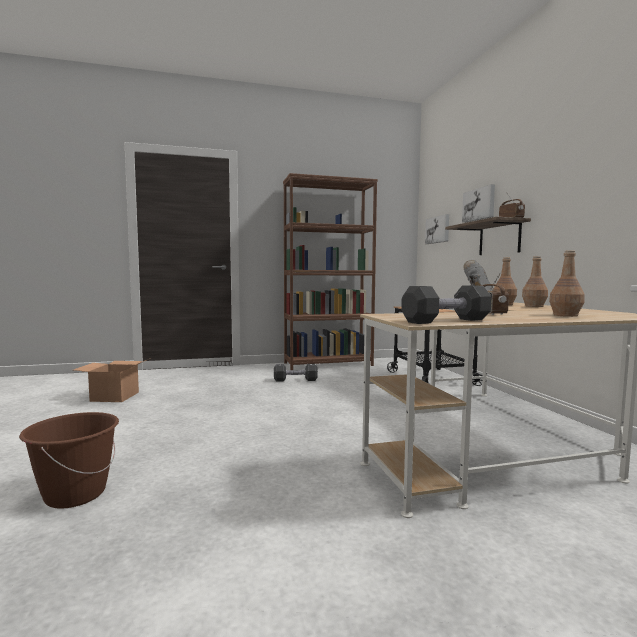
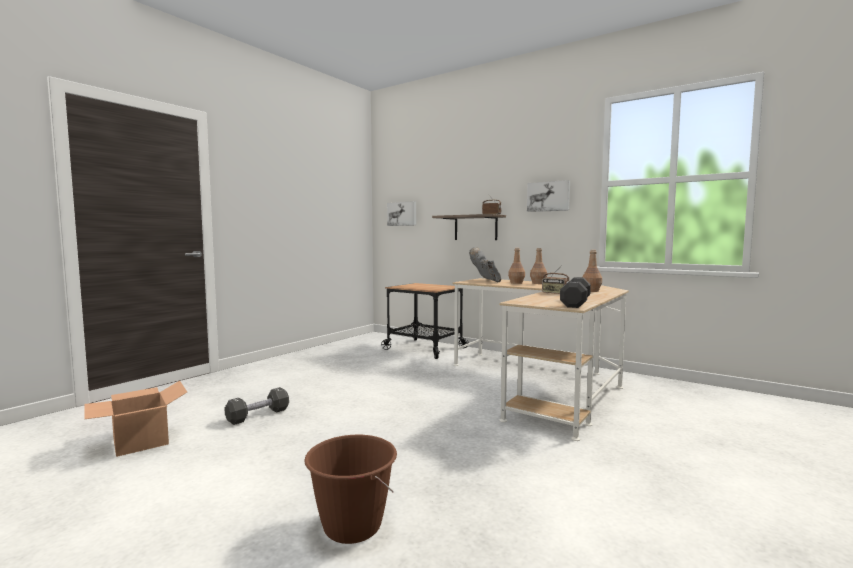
camera: 40 degrees left, 0 degrees up
(295, 380) = (318, 374): black dumbbell -> black dumbbell (258, 416)
(328, 364) = (315, 352): brown bookcase -> none
(479, 204) = (452, 197): picture -> picture (548, 196)

